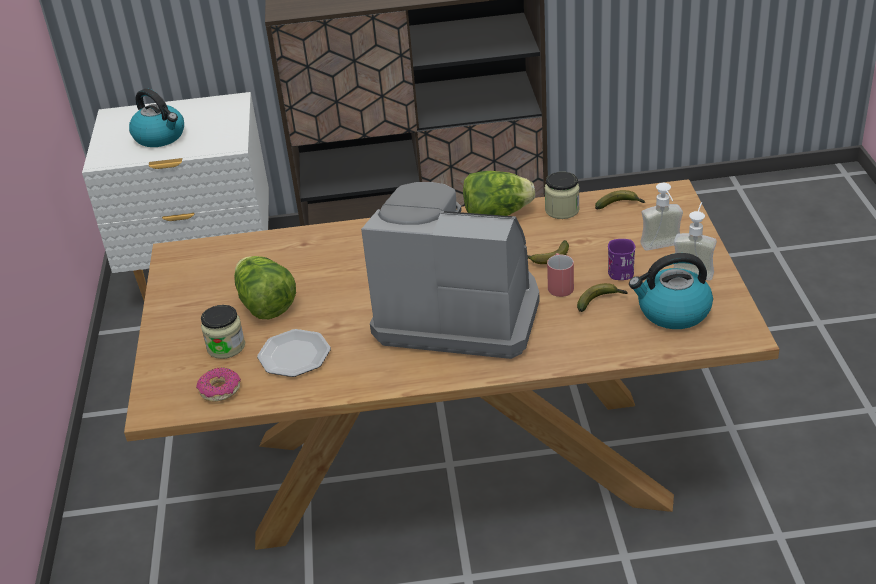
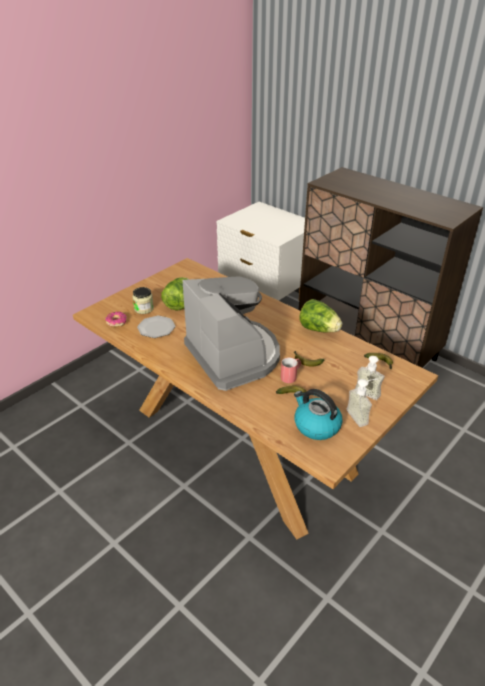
camera: 45 degrees right, 0 degrees up
(160, 137) = (261, 222): kettle -> none
(562, 210) = (350, 346): jar -> none
(620, 270) = (327, 390): purple mug -> none

